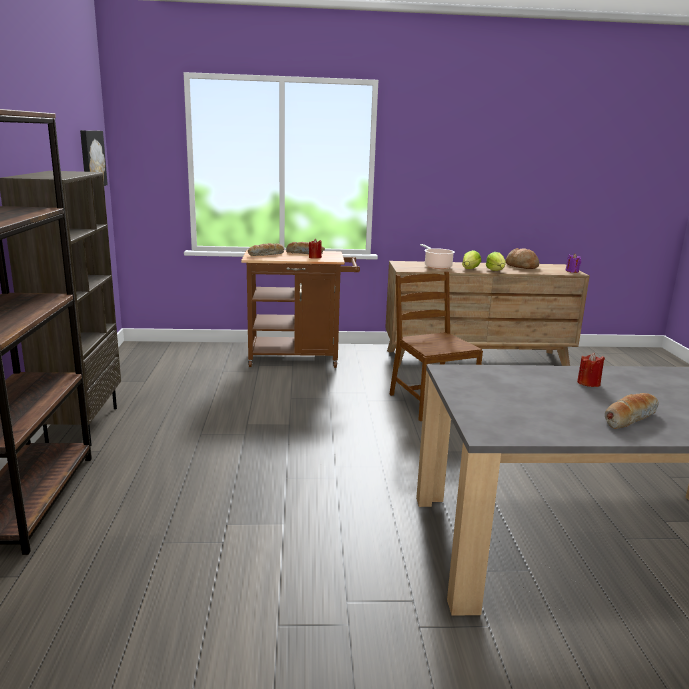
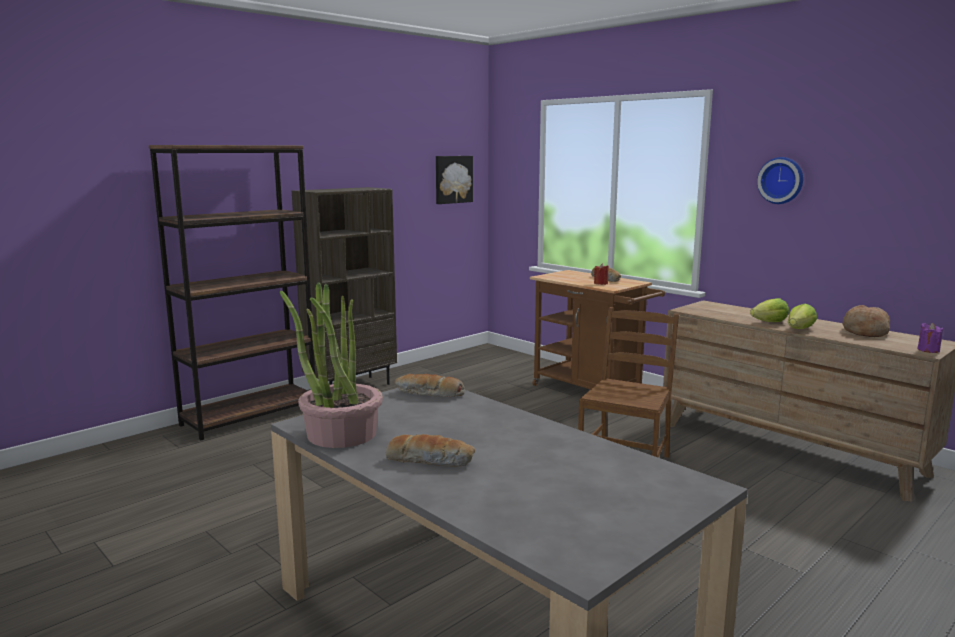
camera: 50 degrees right, 5 degrees down
(266, 255) = (565, 276): bread -> bread (429, 394)
(436, 266) = (736, 313): cooking pot -> none
(439, 159) = (781, 180): none -> wall clock
(534, 428) = (341, 434): none -> potted plant
(588, 383) = (501, 431): red candle -> none

